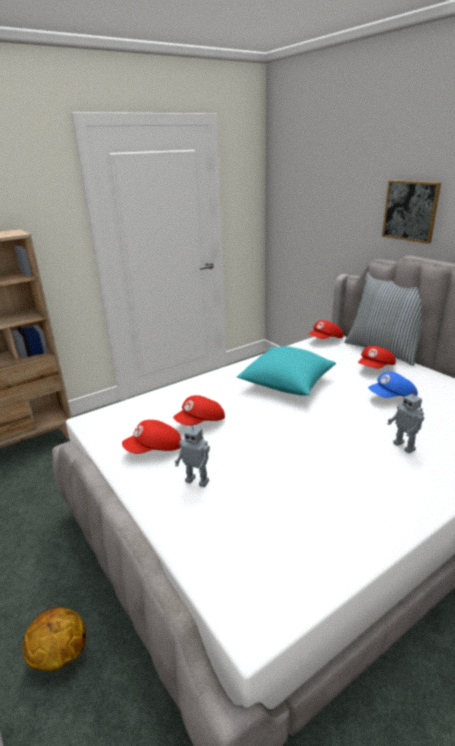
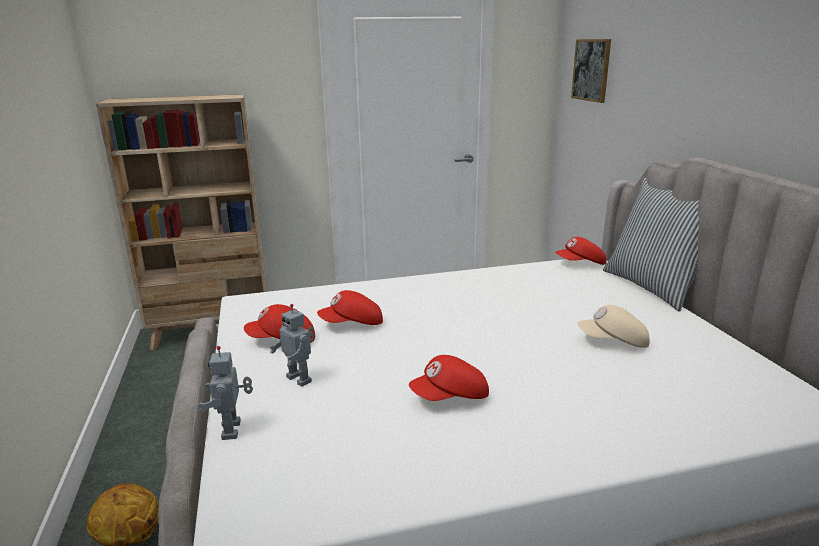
camera: 20 degrees right, 5 degrees down
(286, 384) = (486, 304): turquoise pillow -> none
(375, 368) = (621, 305): red cap -> red cap (450, 397)
(392, 397) = (613, 342): blue cap -> beige cap
(405, 446) = (579, 399): toy robot -> toy robot (233, 430)
(410, 211) = (710, 97): picture -> picture (591, 70)

